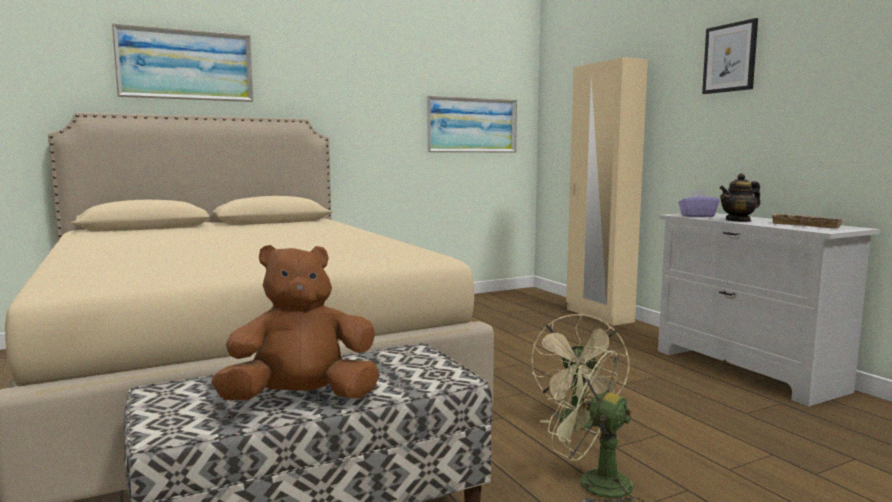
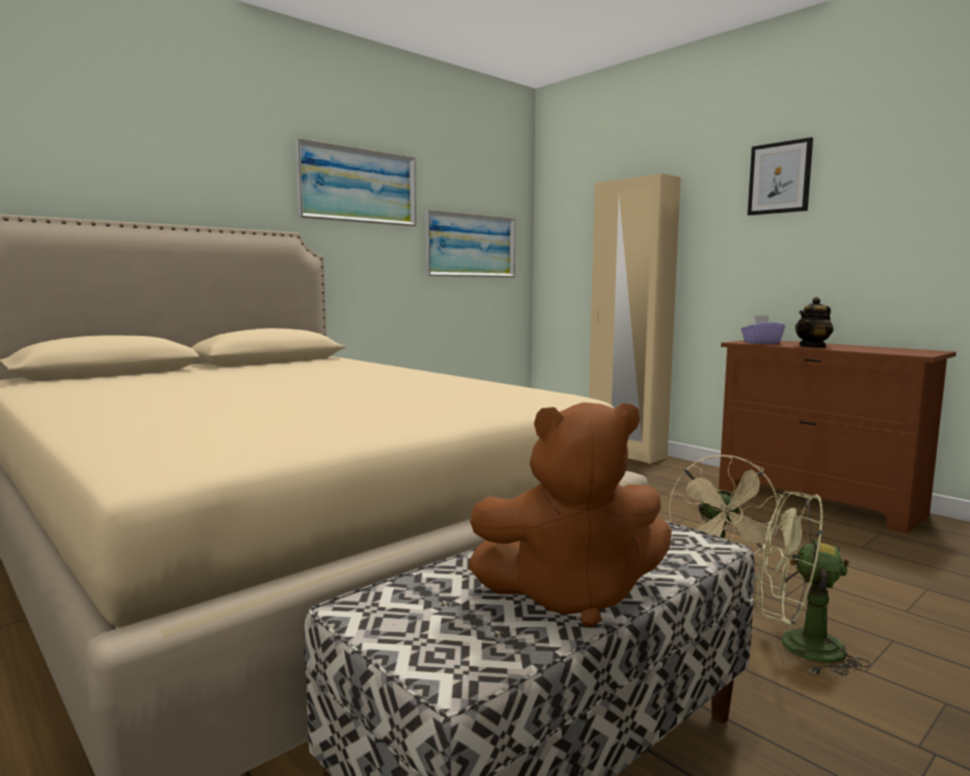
camera: 15 degrees left, 0 degrees up
(186, 65) = (141, 156): picture -> picture (358, 186)
(302, 399) = (571, 596): brown plush toy -> brown plush toy turned 150 degrees counterclockwise
(747, 370) = (818, 501): white dresser -> brown dresser
(808, 225) = (887, 349): beige tray -> none

